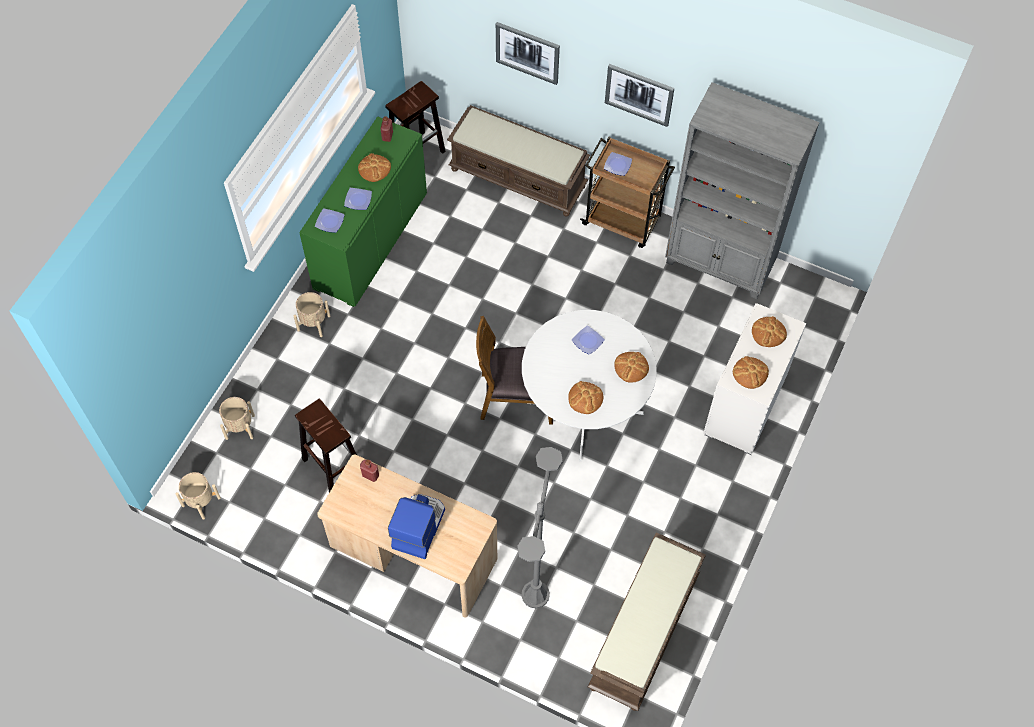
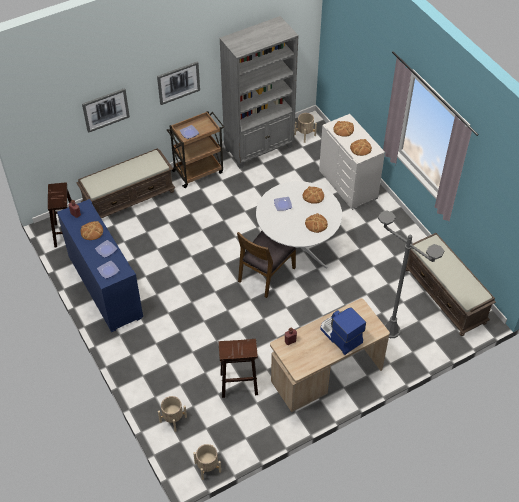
camera: 55 degrees left, 10 degrees down
(314, 323) = (135, 343): beige planter -> beige planter (305, 135)
(370, 241) = (105, 286): green cabinet -> blue cabinet

